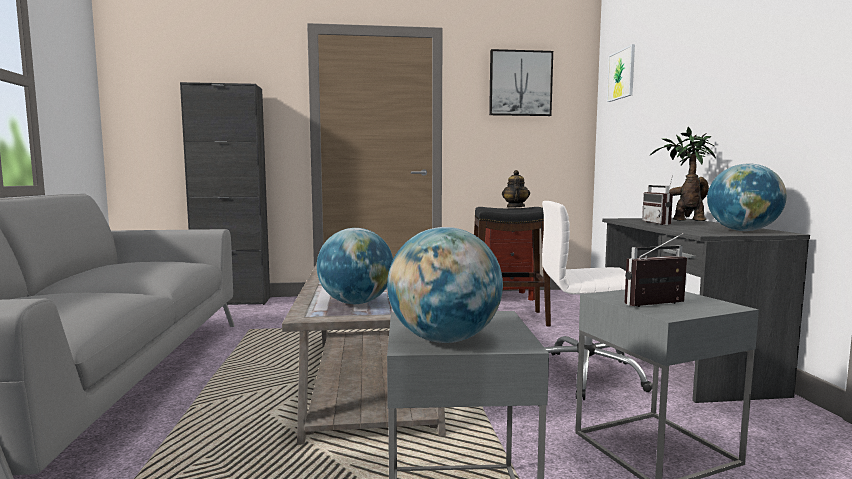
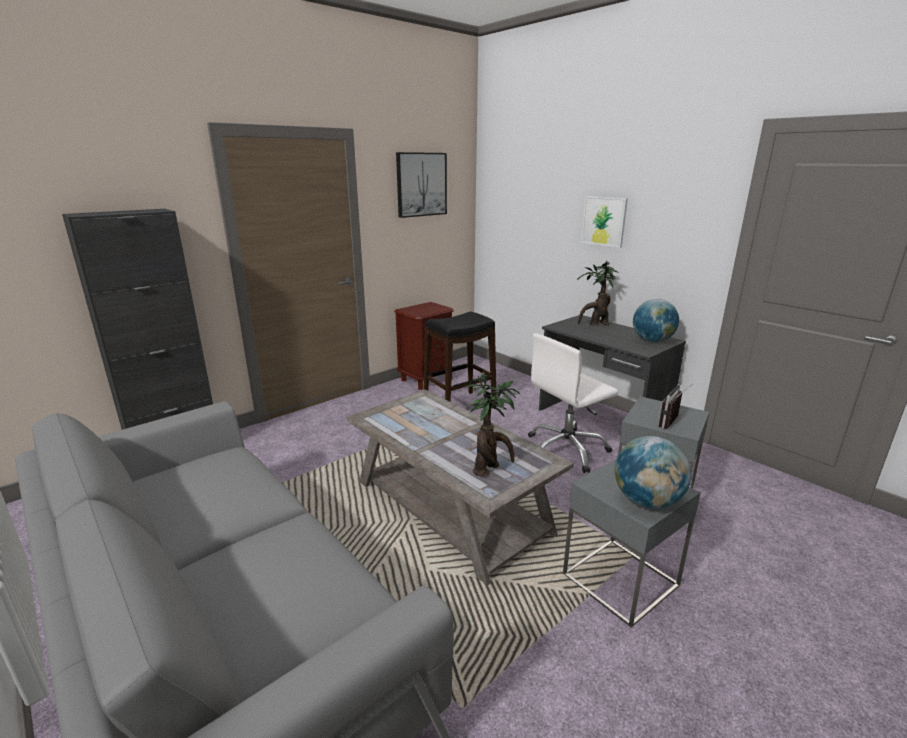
camera: 35 degrees left, 15 degrees up
(356, 303) = (490, 468): globe -> potted plant
(515, 207) = (462, 317): teapot -> none
(621, 74) = (508, 183): picture -> picture (604, 221)
(661, 223) = (594, 333): radio -> none

